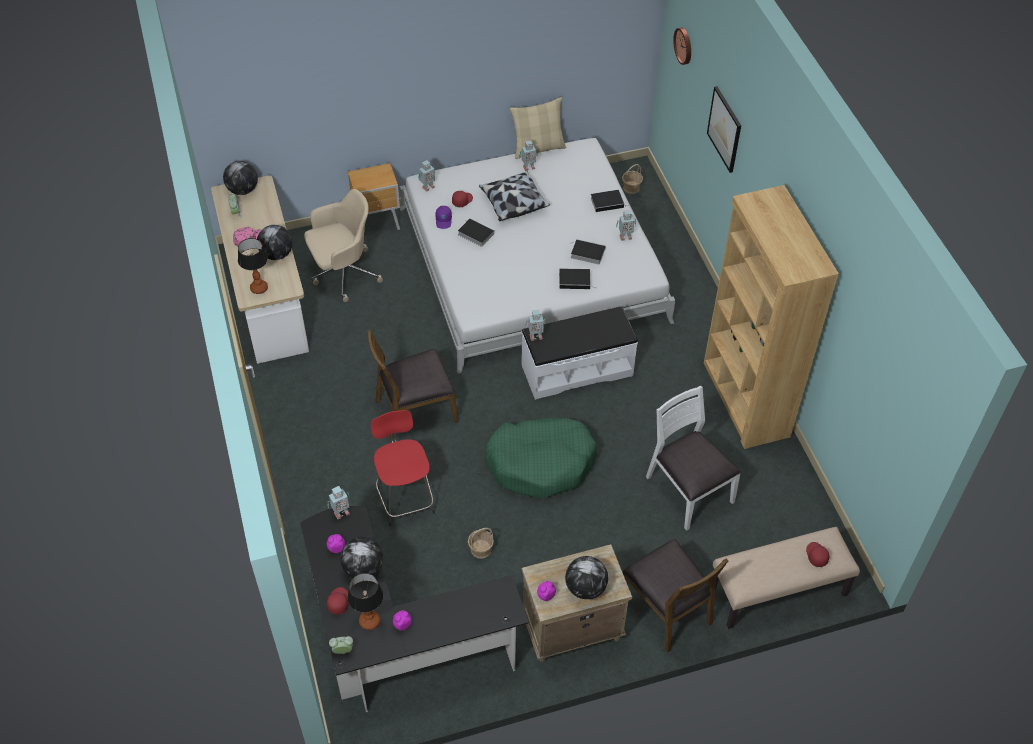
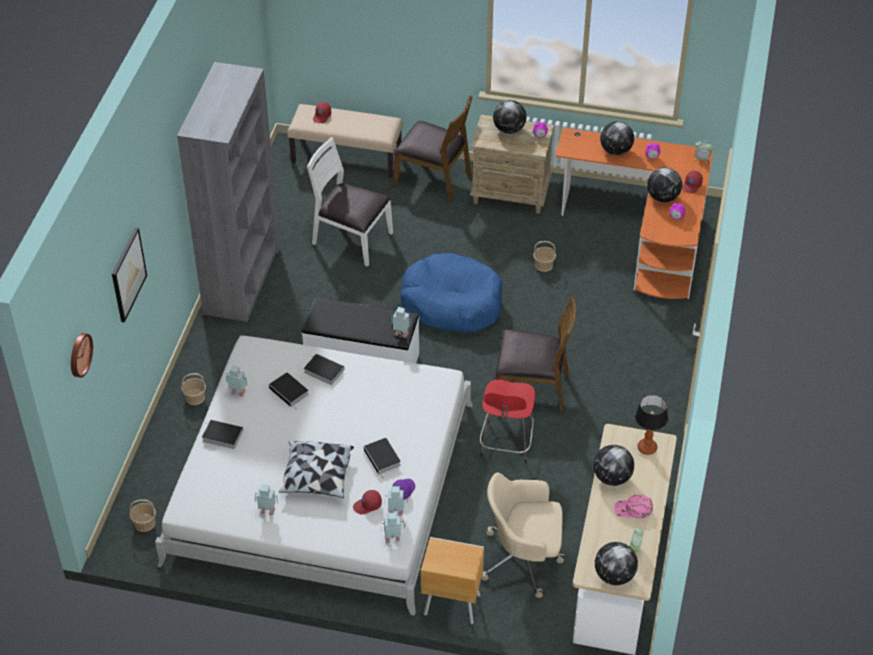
camera: 150 degrees left, 5 degrees down
(340, 512) = (661, 238): toy robot -> toy robot (396, 513)
(369, 621) = (674, 167): table lamp -> none
(395, 641) = (645, 235): black desk -> orange desk
(405, 499) = (583, 323): red stool -> red stool (506, 444)
(448, 614) = (616, 151): none -> globe
(538, 148) = (237, 533): beige pillow -> none
(541, 463) = (452, 303): green dog bed -> blue dog bed
(666, 609) = (434, 179): brown chair -> brown chair turned 120 degrees clockwise
(683, 283) = (195, 397): none -> basket
(688, 490) = (351, 239): white chair -> white chair turned 120 degrees clockwise
(745, 400) = (242, 280): brown bookcase -> grey bookcase

